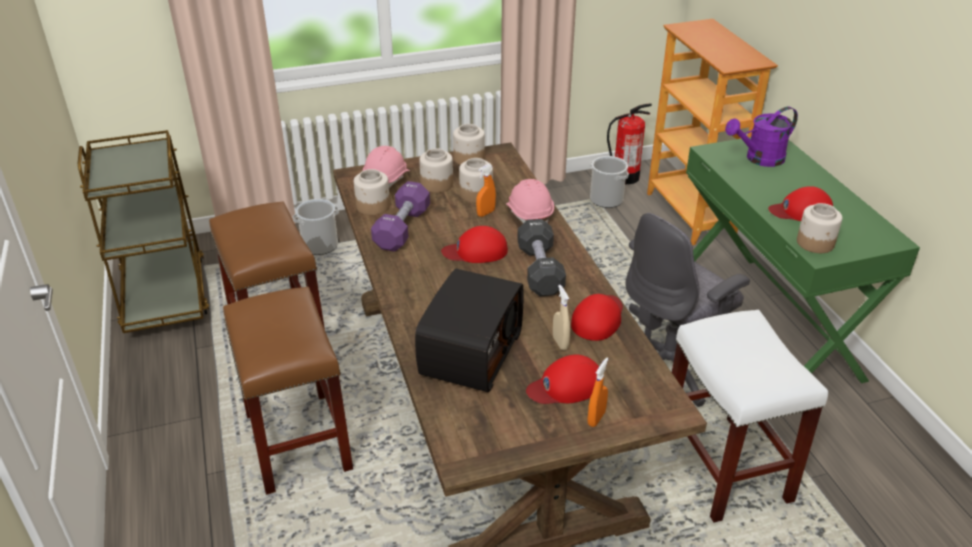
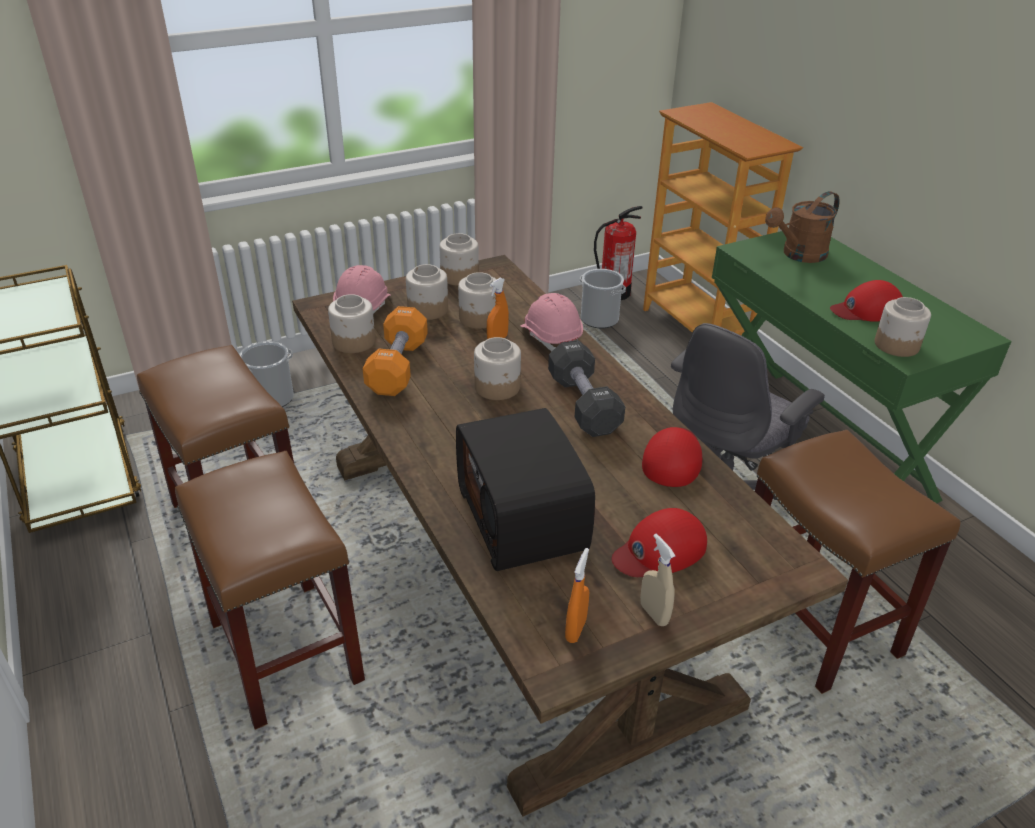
camera: 10 degrees left, 0 degrees up
(402, 229) = (397, 367): purple dumbbell -> orange dumbbell
(469, 353) = (524, 519): radio -> radio turned 150 degrees clockwise
(476, 251) = (497, 387): red cap -> jar
(560, 343) = (636, 494): beige spray bottle -> beige spray bottle (654, 614)
(596, 418) = (711, 589): orange spray bottle -> orange spray bottle (575, 630)
(726, 468) = (816, 623): white stool -> brown stool
(759, 159) = (799, 255): purple watering can -> brown watering can

